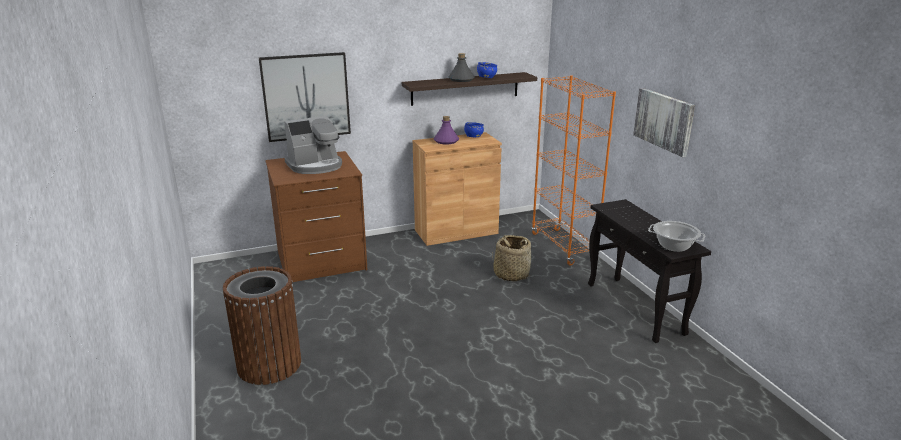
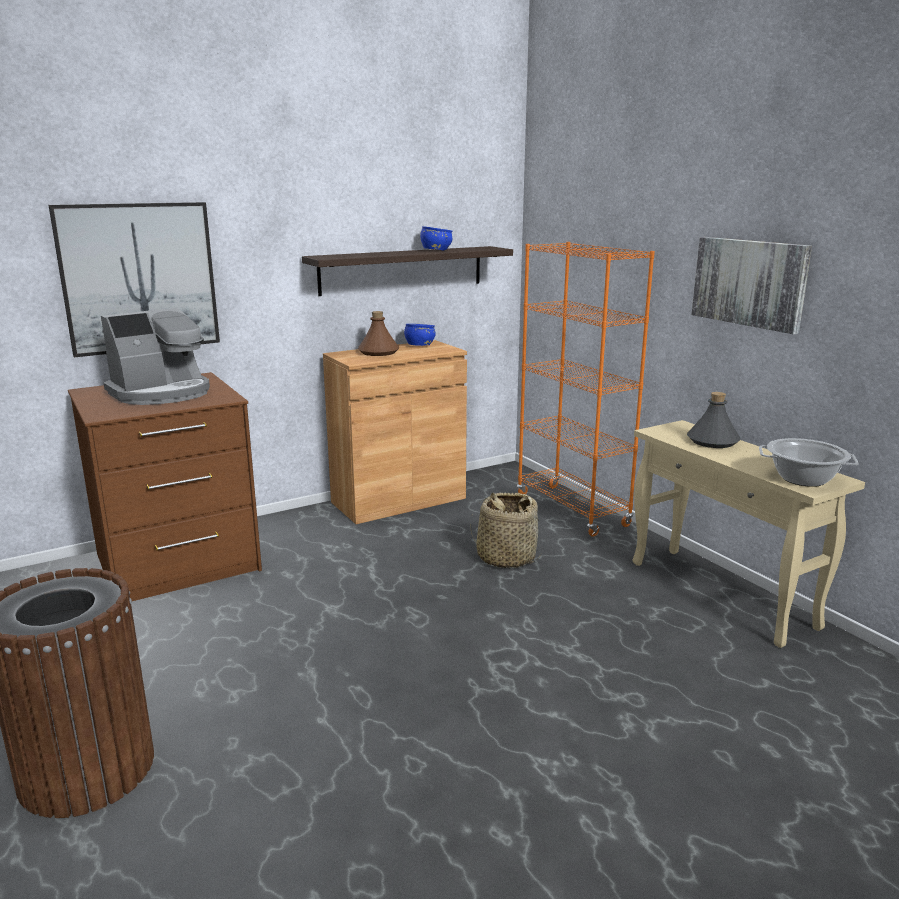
camera: 10 degrees left, 5 degrees down
(446, 141) = (378, 352): purple bottle -> brown bottle
(461, 79) = (398, 252): grey bottle -> grey bottle (712, 441)
(635, 309) = (722, 594): black console table -> beige console table

